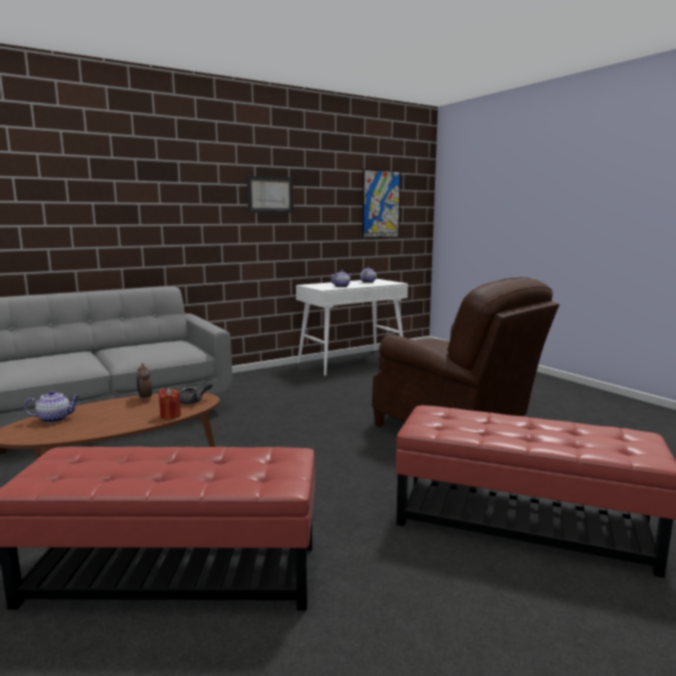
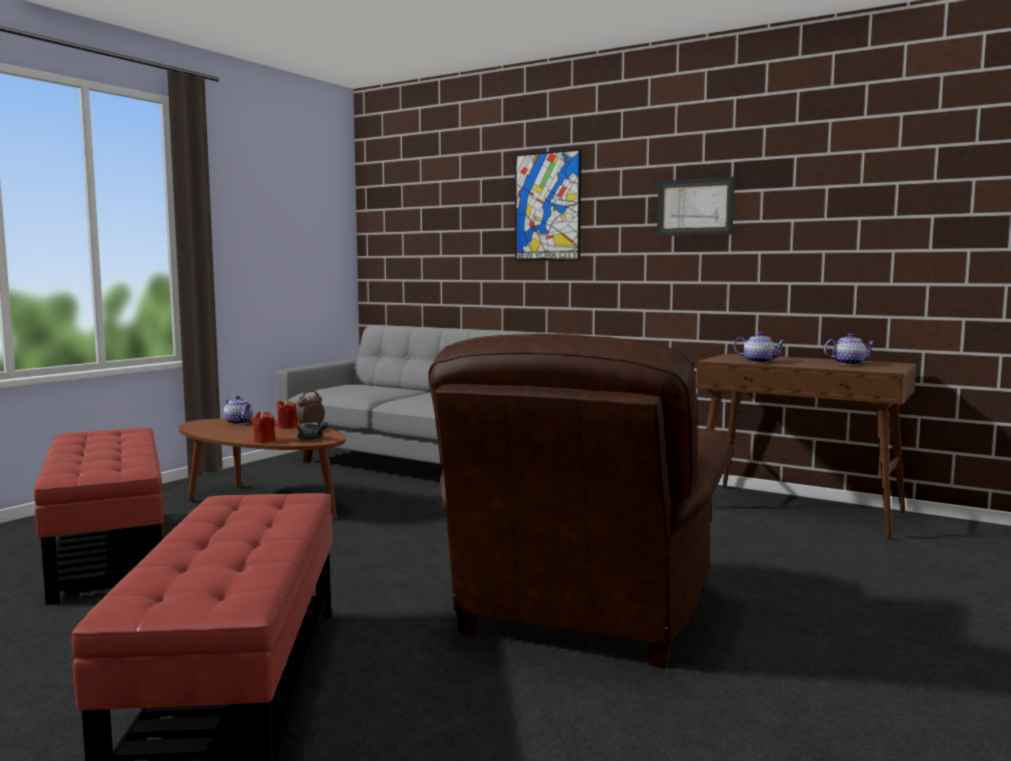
camera: 65 degrees right, 5 degrees down
(118, 404) = (287, 426): none -> red candle
(352, 362) = (799, 510): white console table -> brown console table
(381, 204) = (940, 211): picture -> picture (547, 207)

